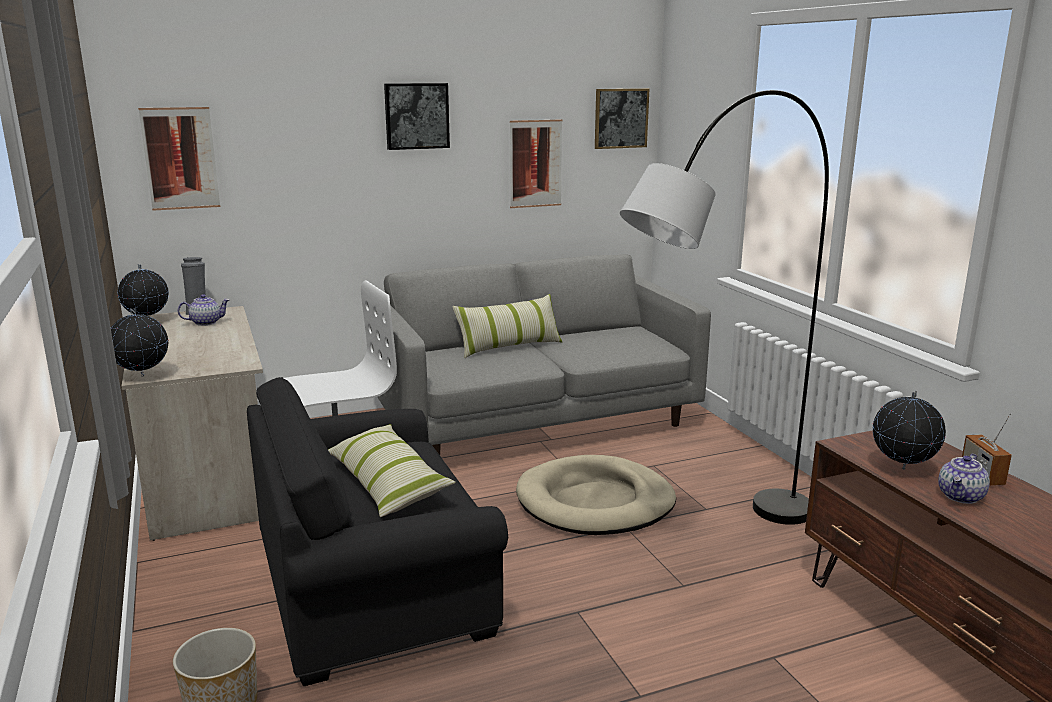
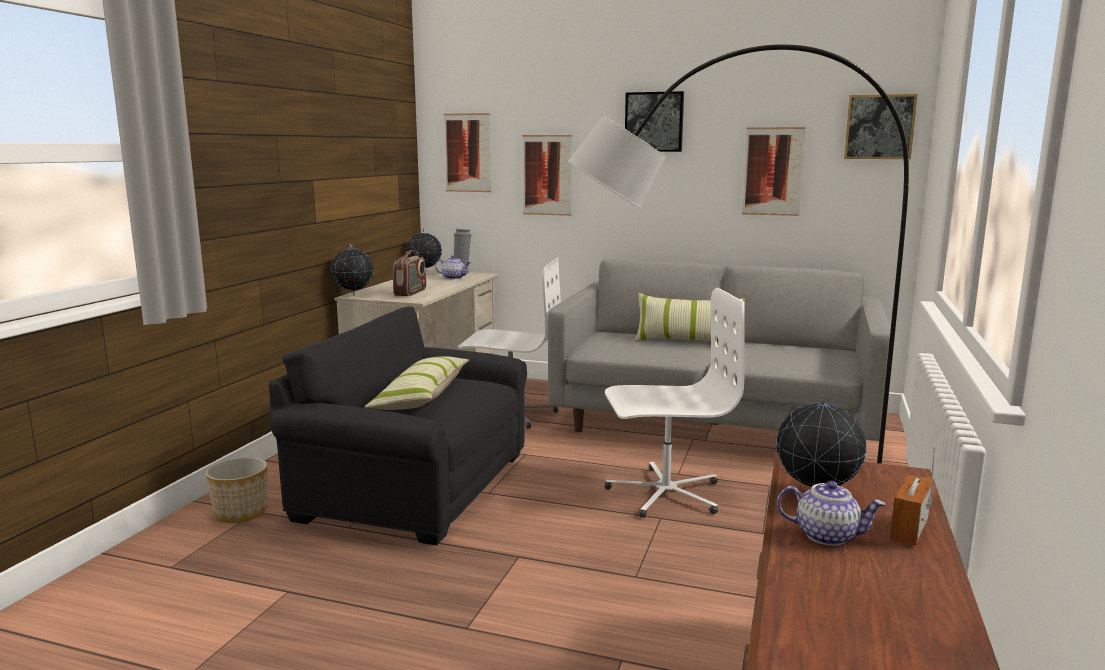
camera: 40 degrees right, 5 degrees down
(208, 356) = (410, 292): none -> radio
(294, 181) = (547, 175): none -> picture
(595, 502) = (664, 493): beige dog bed -> white office chair
(961, 497) = (827, 535): teapot -> teapot turned 150 degrees counterclockwise

